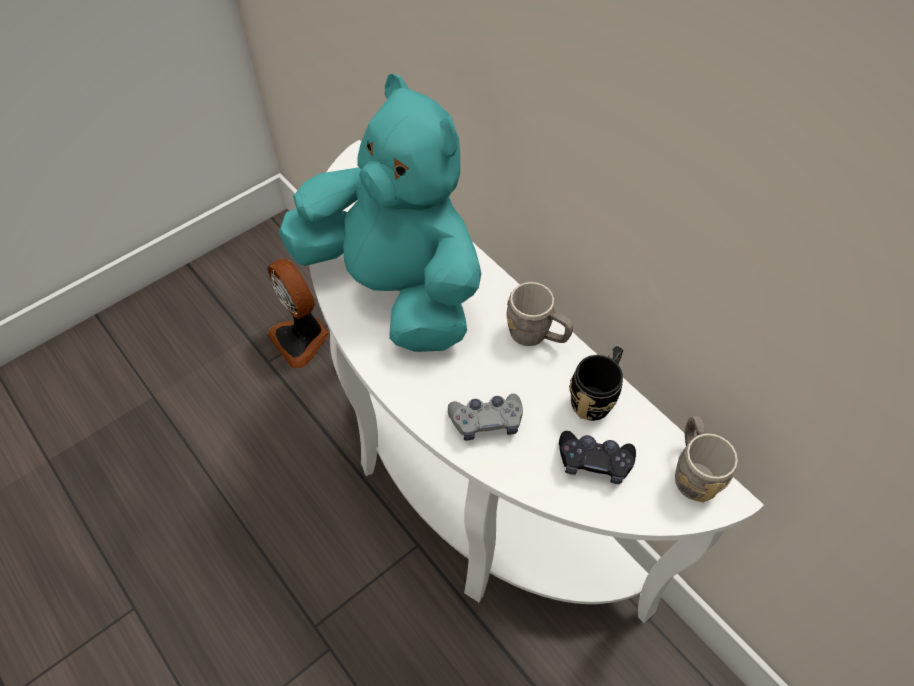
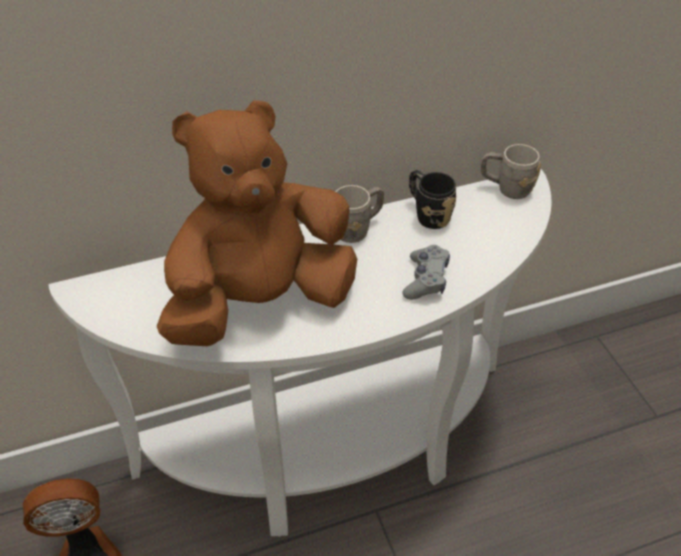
camera: 70 degrees left, 10 degrees down
(395, 288) = (260, 301): turquoise plush toy -> brown plush toy
(594, 462) = (482, 232): black game controller -> none

